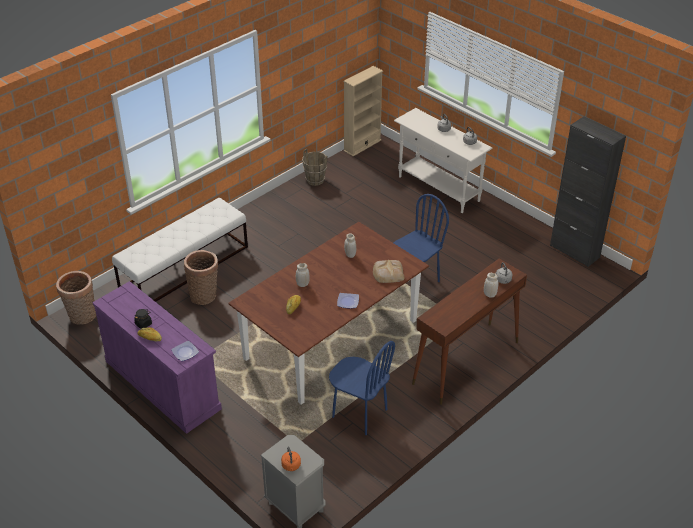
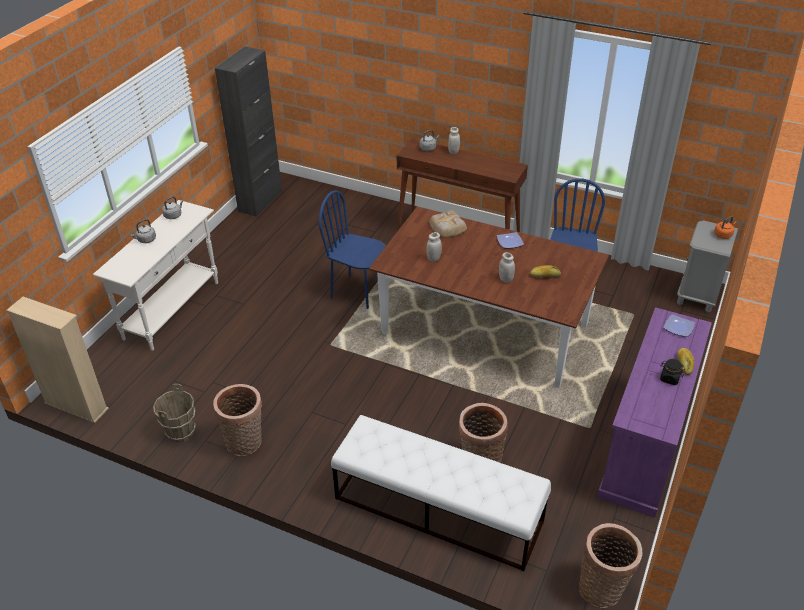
camera: 110 degrees left, 0 degrees up
(289, 203) = (245, 444): none -> basket

